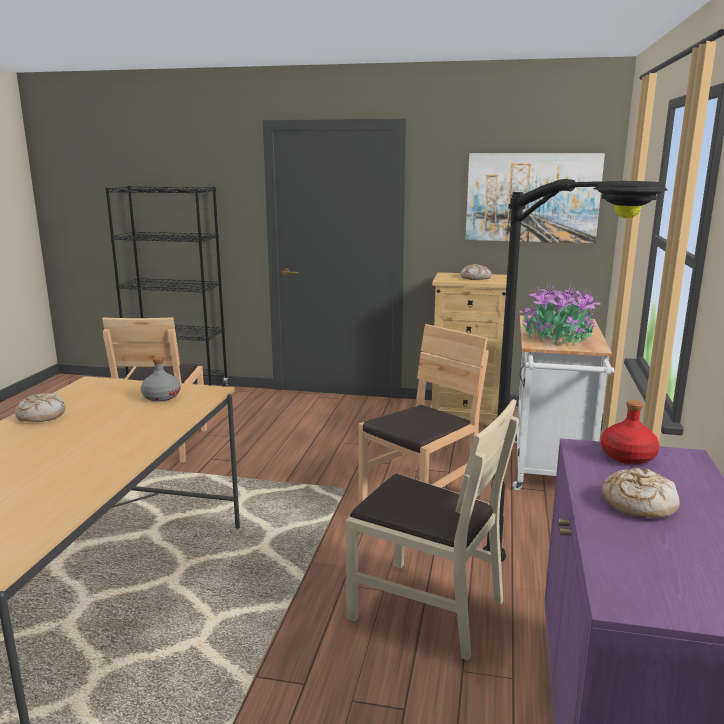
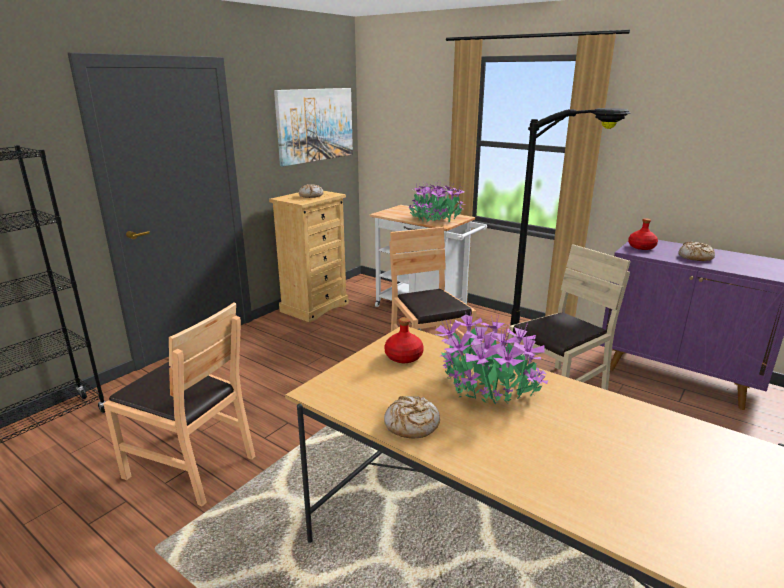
camera: 65 degrees left, 5 degrees up
(110, 433) = (488, 387): none -> potted plant
(161, 397) = (403, 357): grey bottle -> red bottle

